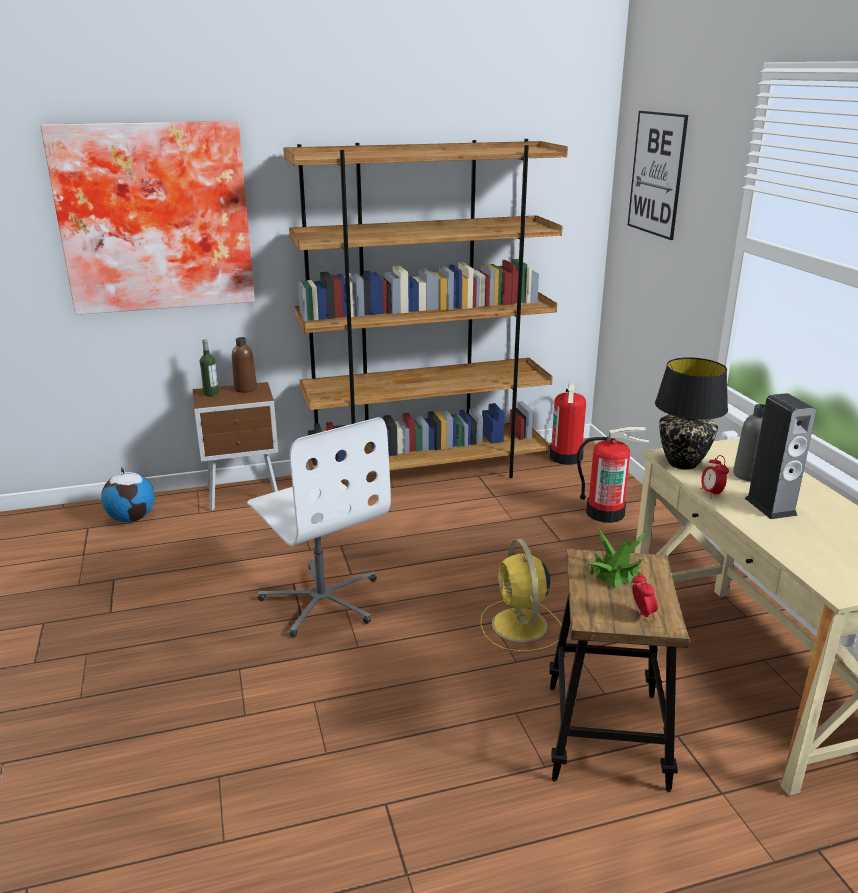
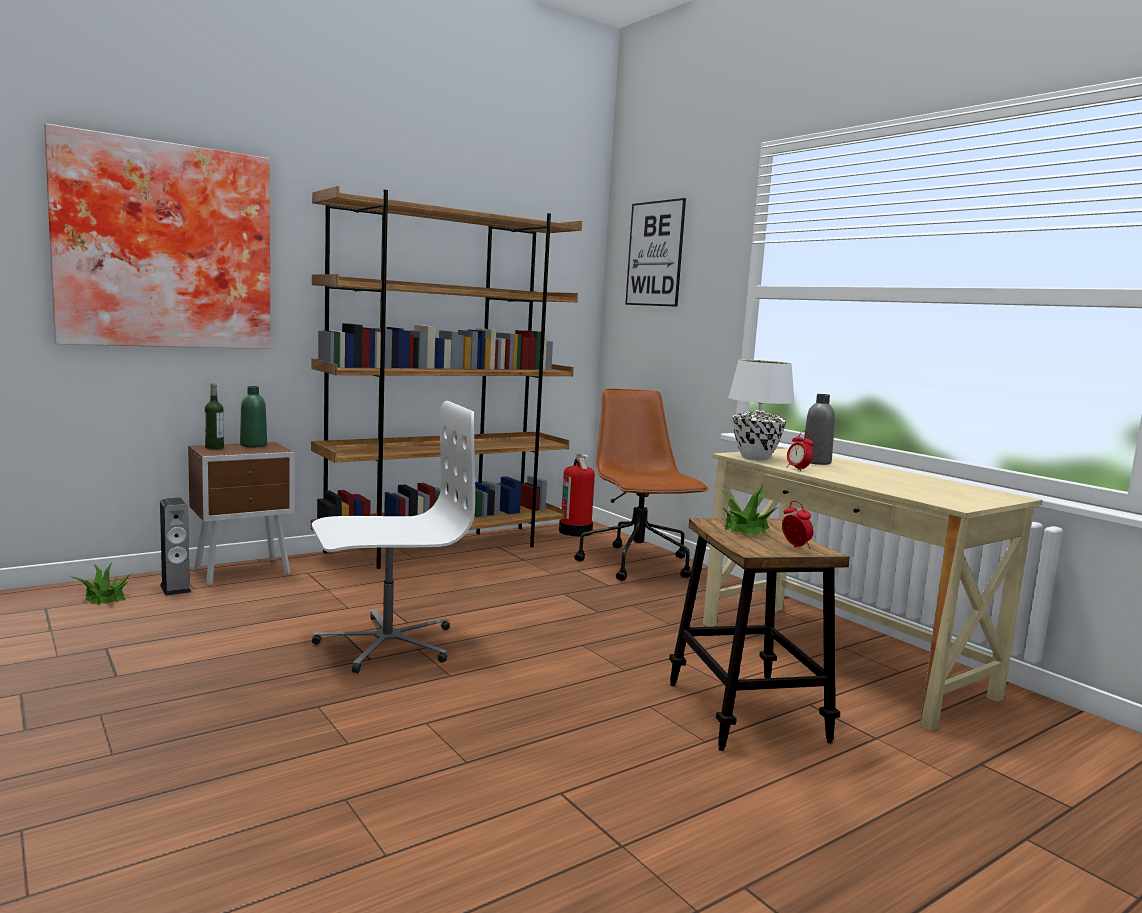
camera: 20 degrees left, 15 degrees down
(132, 518) = (105, 597): globe -> potted plant
(245, 389) = (253, 445): brown bottle -> green bottle
(322, 600) = (386, 644): white office chair -> white office chair turned 60 degrees counterclockwise
(520, 626) = (611, 645): yellow fan -> none
(605, 512) = (637, 565): fire extinguisher -> brown office chair
(683, 463) = (756, 458): black table lamp -> white table lamp
(770, 506) = (851, 474): speaker -> speaker (175, 588)

